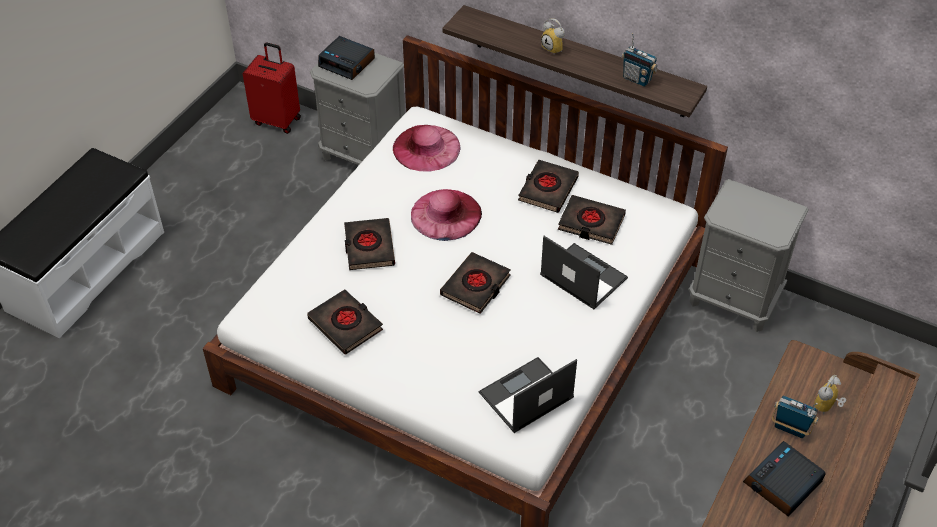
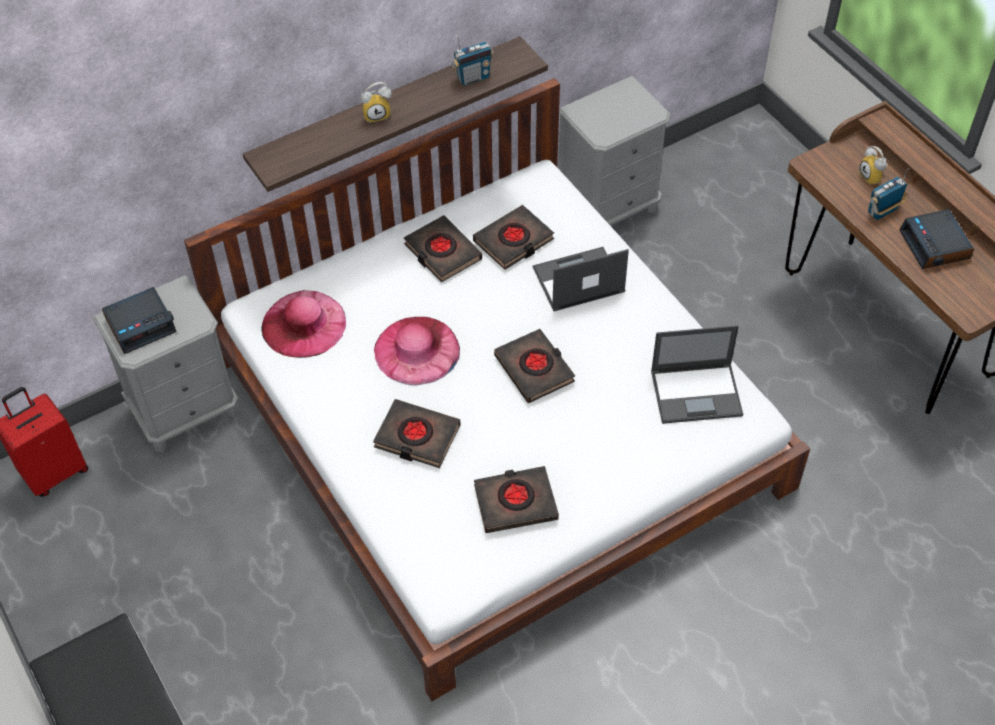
camera: 60 degrees left, 5 degrees up
(525, 396) = (697, 393): laptop -> laptop turned 90 degrees counterclockwise

